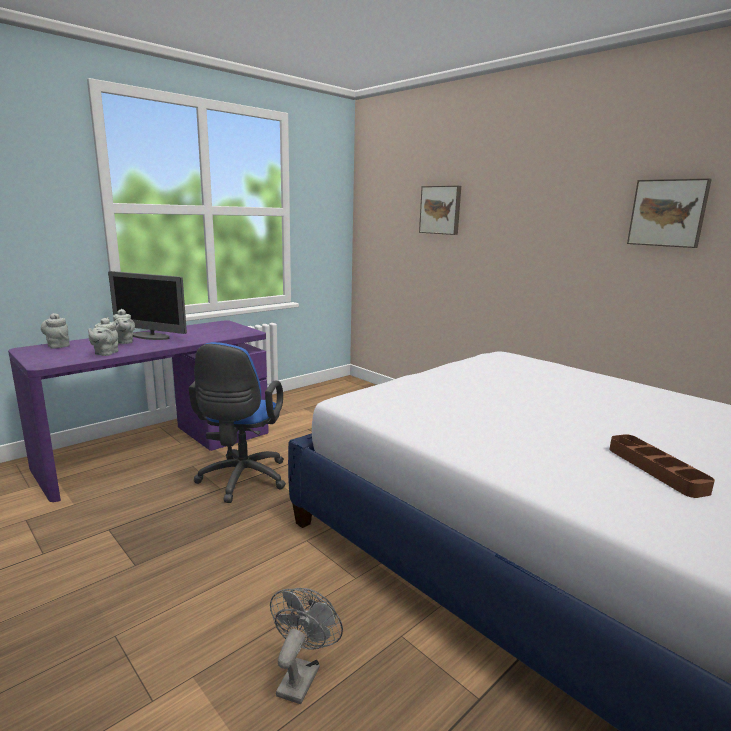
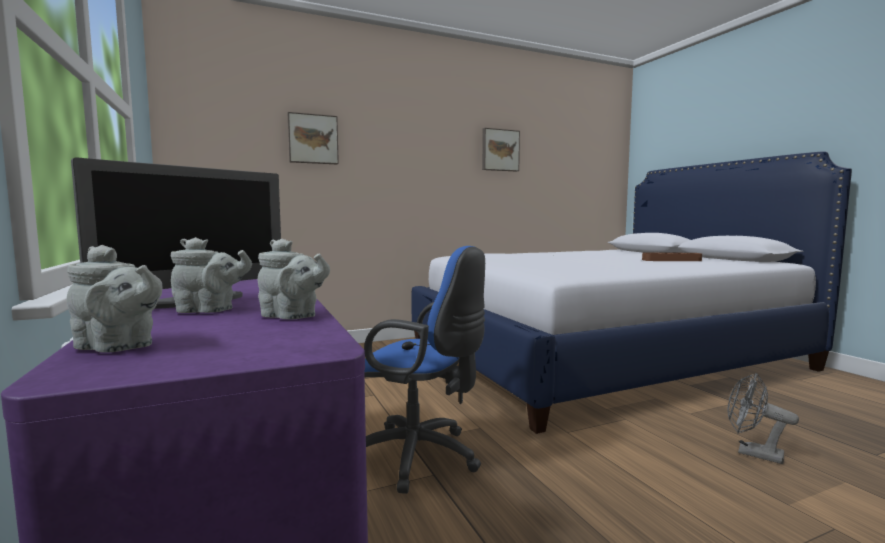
camera: 70 degrees left, 10 degrees down
(58, 345) = (119, 347): grey teapot -> grey teapot turned 135 degrees counterclockwise

